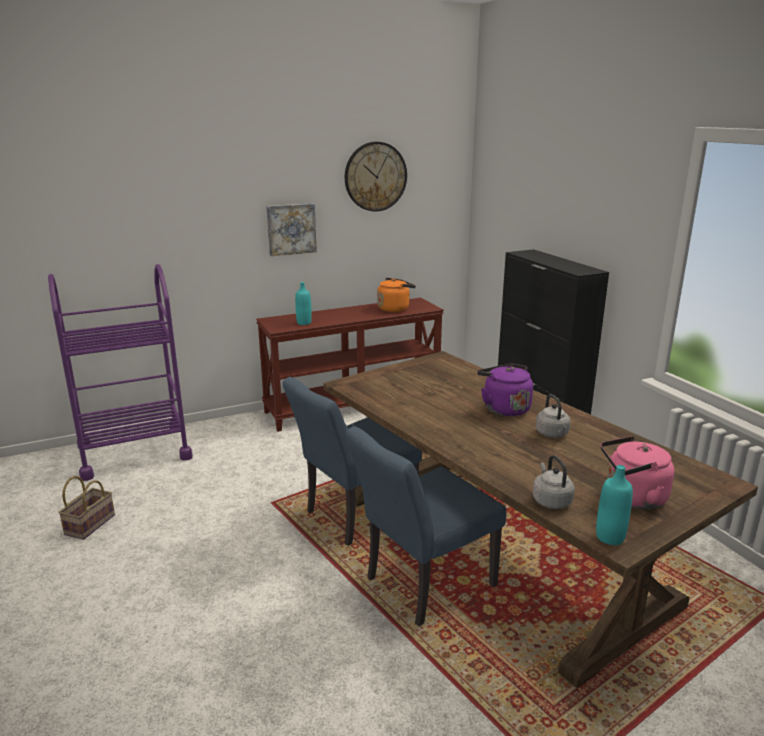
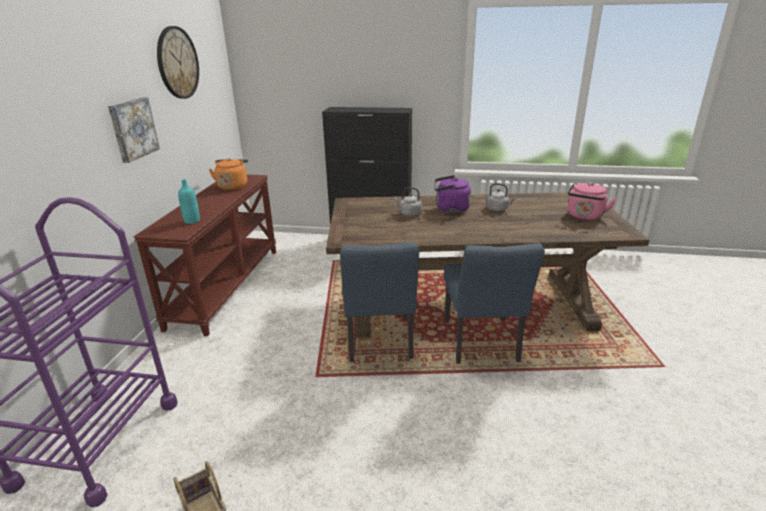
camera: 55 degrees left, 5 degrees up
(550, 500) = (574, 233): grey kettle -> grey kettle (409, 214)
(610, 537) = (620, 233): turquoise bottle -> none

